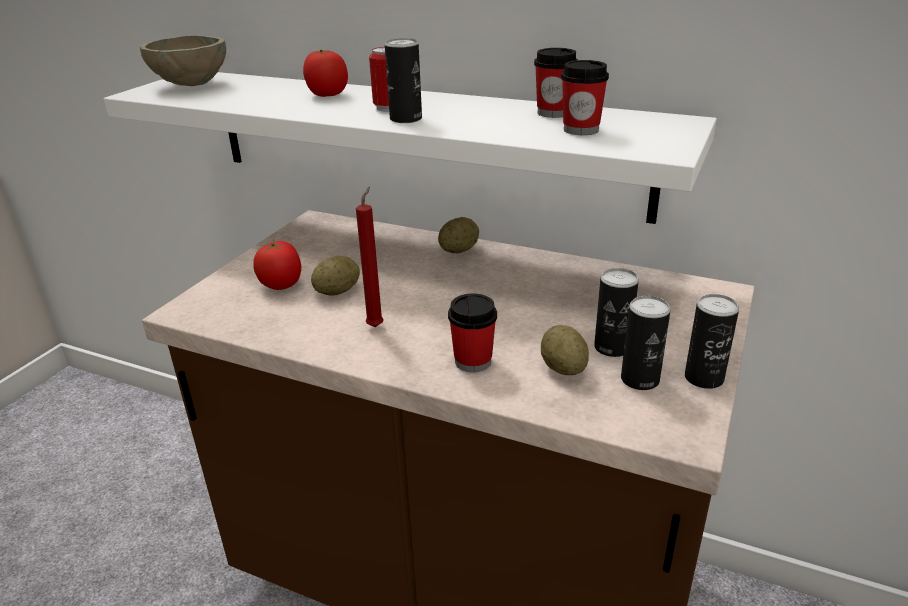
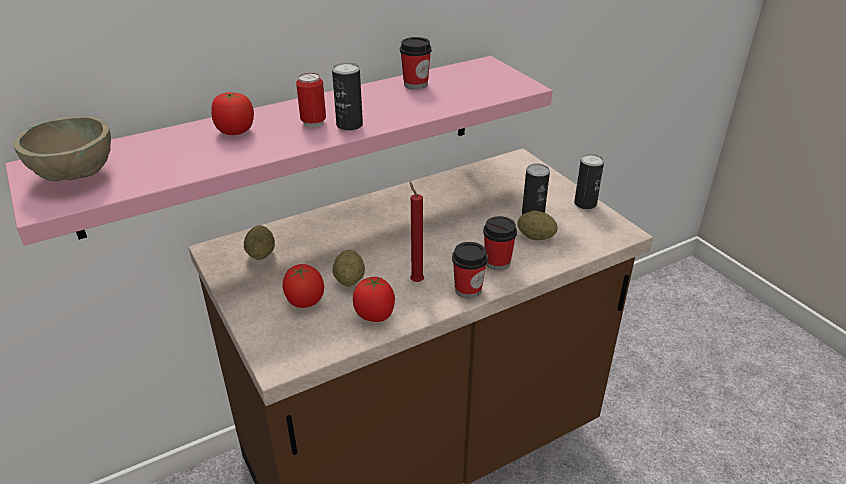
camera: 55 degrees left, 5 degrees up
(295, 326) = (375, 315): none -> tomato
(418, 140) = (288, 141): white shelf -> pink shelf
(459, 250) = (360, 211): potato -> potato (261, 254)
(581, 130) = (458, 90): cup -> cup (468, 289)
(640, 379) = (568, 221): can -> none

